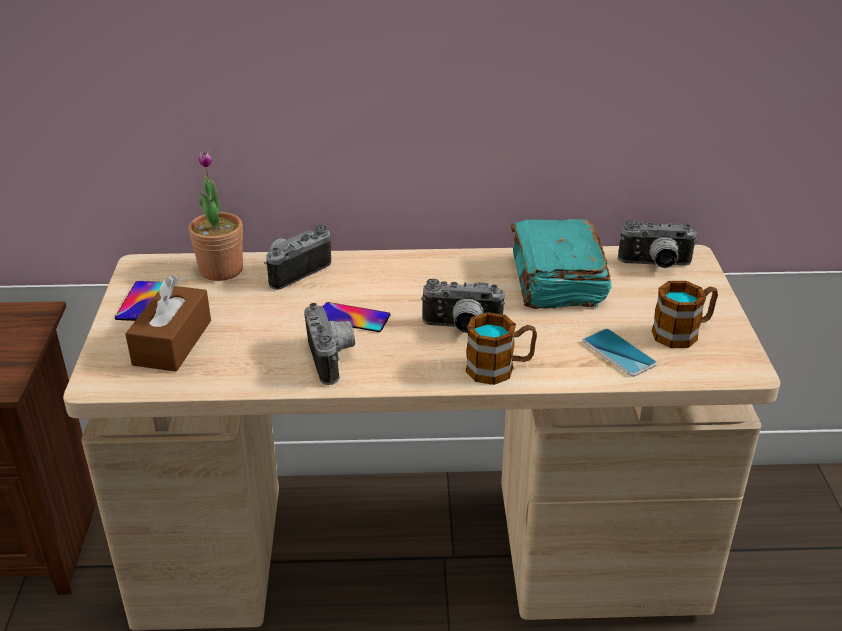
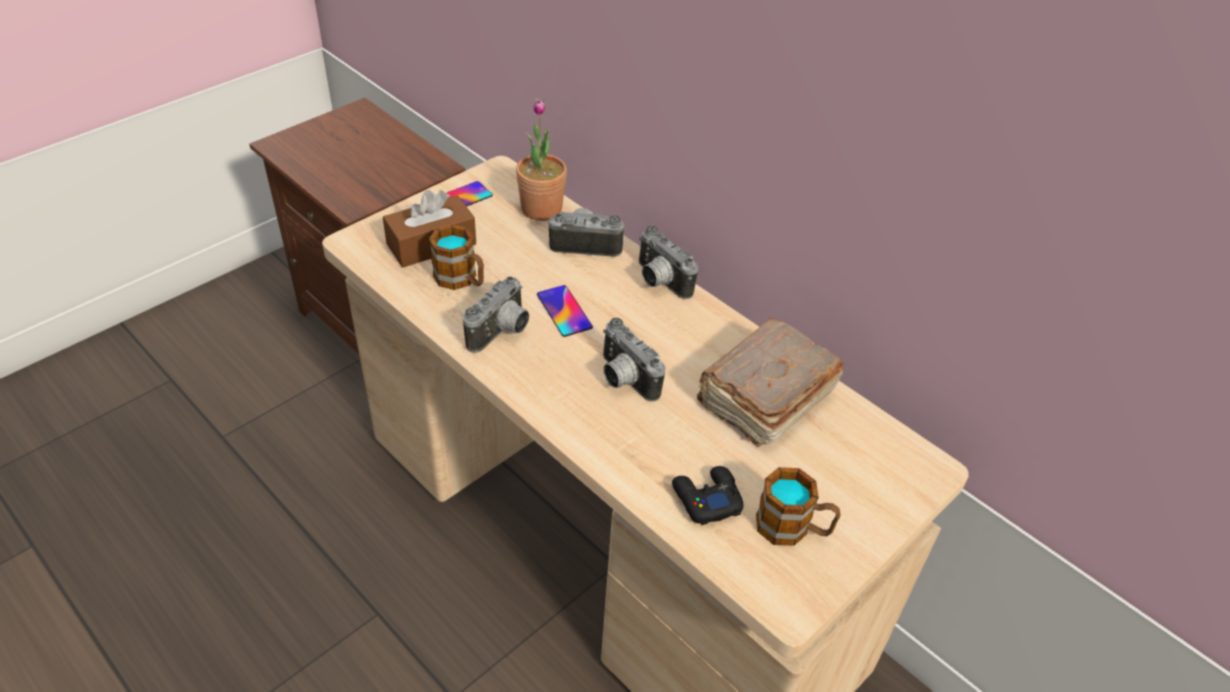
camera: 45 degrees right, 10 degrees up
(500, 369) = (595, 434): mug -> mug (461, 280)
(556, 282) = (764, 398): turquoise book -> brown book
(618, 353) = (706, 499): phone -> black game controller
(655, 265) = (880, 451): camera -> camera (658, 282)

